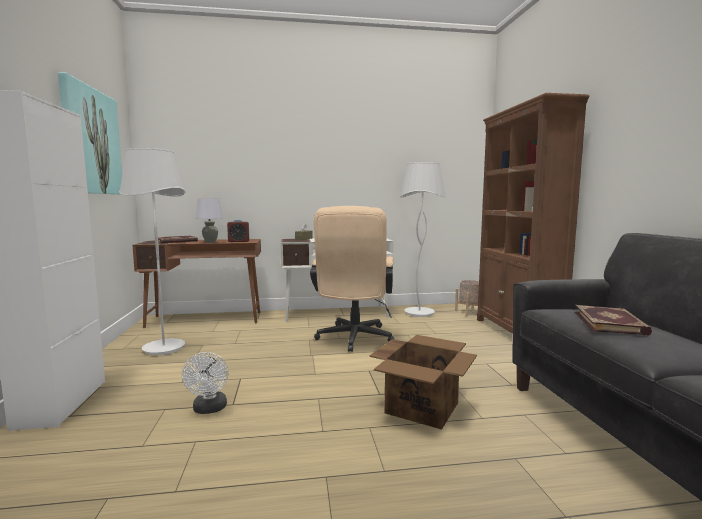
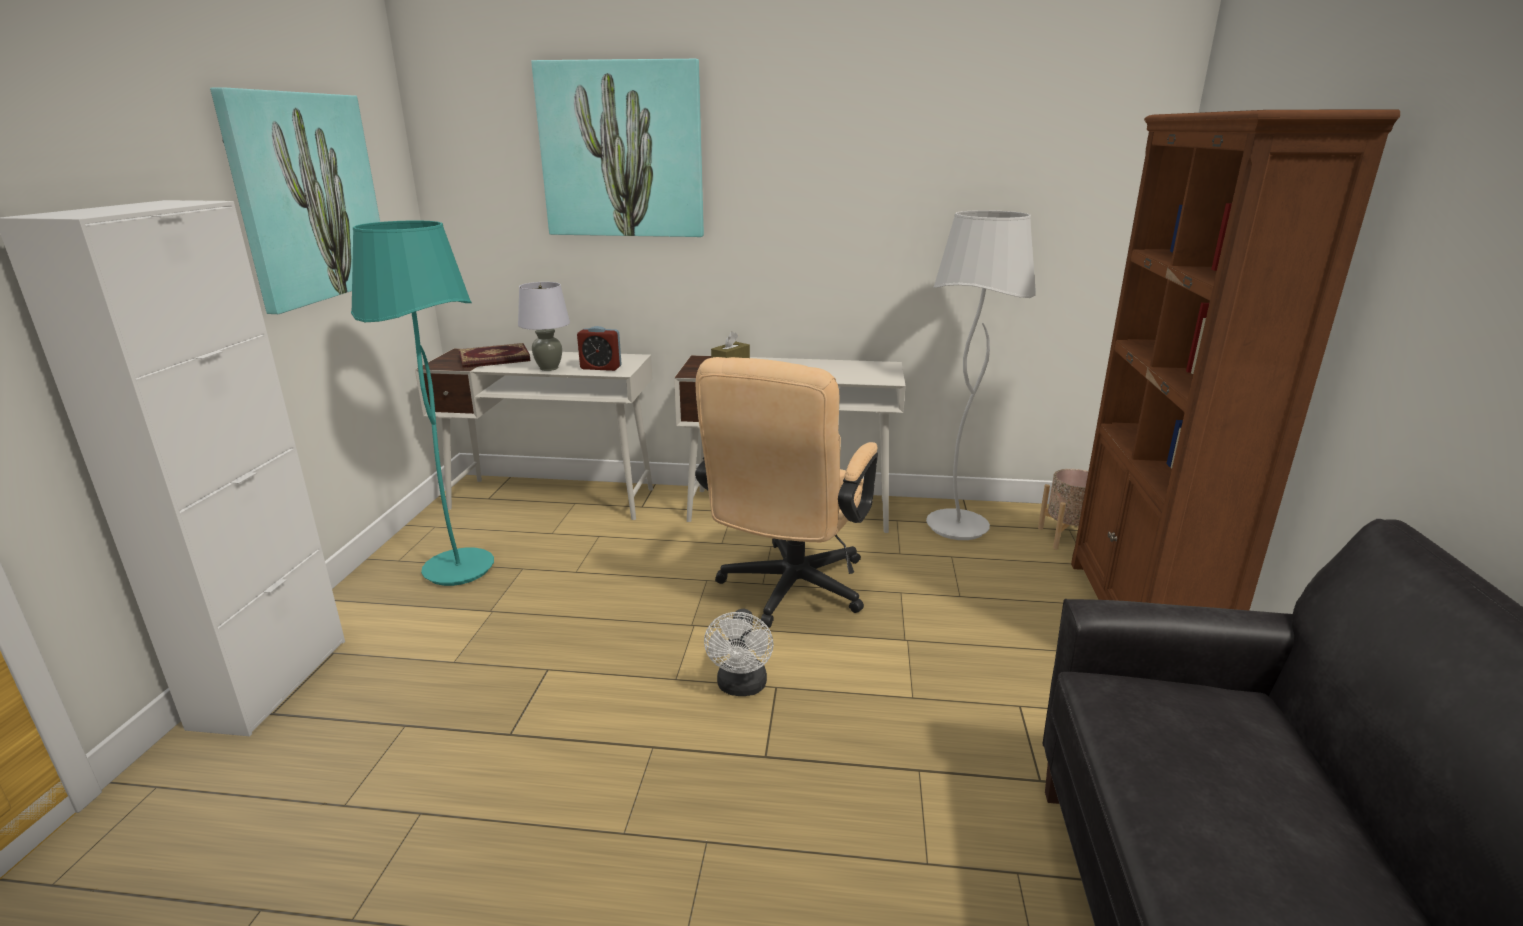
camera: 15 degrees right, 15 degrees up
(163, 348) = (458, 569): white floor lamp -> turquoise floor lamp
(205, 319) = (553, 498): brown desk -> white desk
(209, 409) = (469, 740): white fan -> white fan (741, 687)
(247, 139) = (622, 151): none -> picture
(422, 407) = (827, 809): cardboard box -> none
(610, 323) = (1207, 781): book -> none

